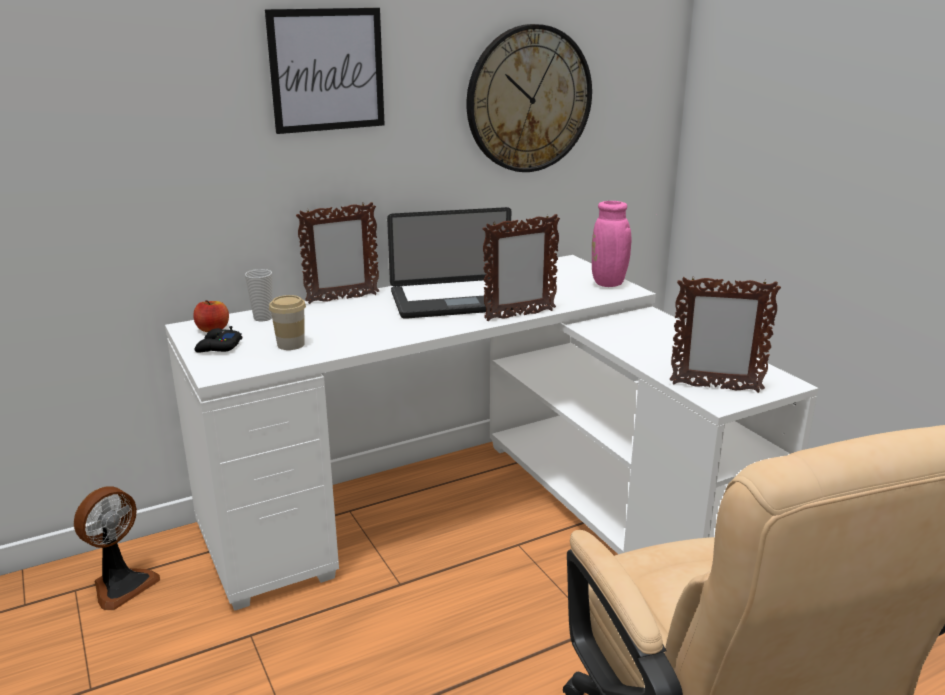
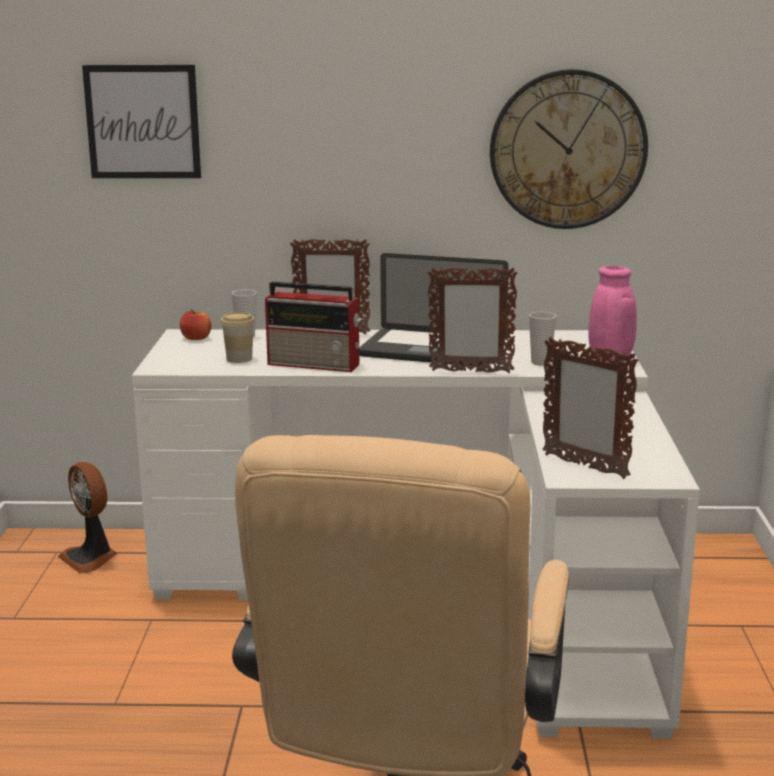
camera: 30 degrees right, 5 degrees down
(121, 585) = (90, 558): fan -> fan turned 75 degrees clockwise
(218, 347) = (183, 351): black game controller -> none
(327, 70) = (337, 108): picture -> picture (143, 122)
(374, 335) = (316, 364): none -> radio
(560, 296) = (540, 362): none -> cup

